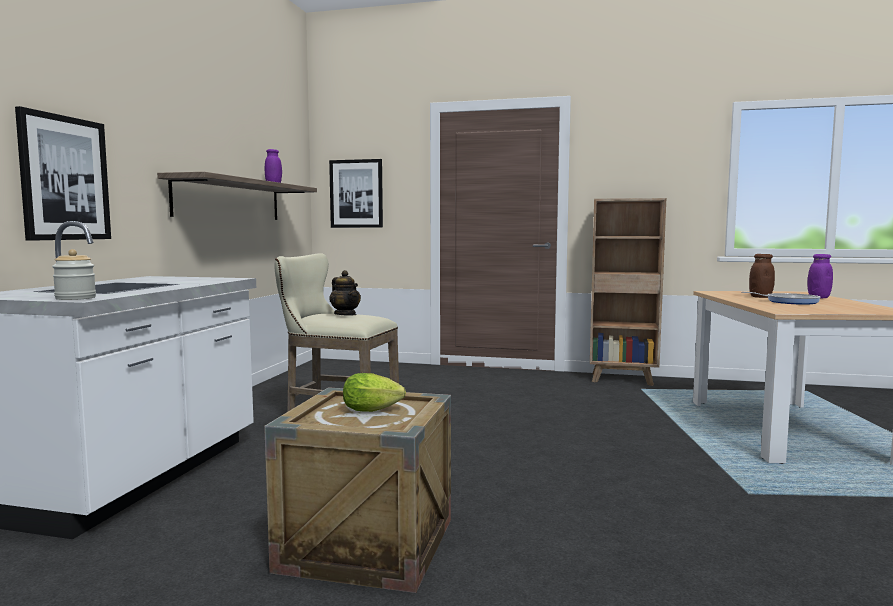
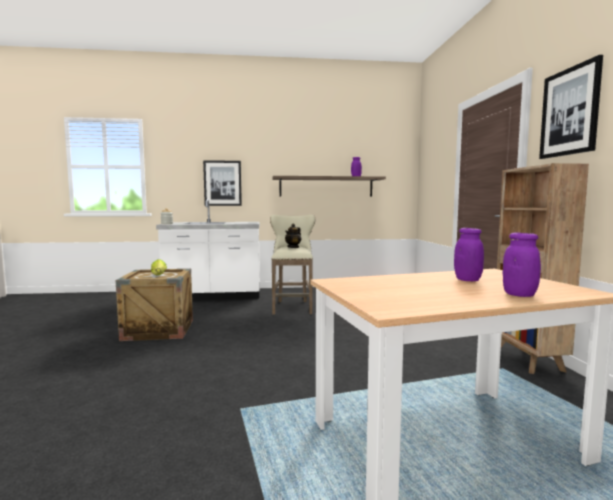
camera: 70 degrees right, 0 degrees up
(356, 193) = (430, 177): picture -> picture (570, 112)
(760, 297) = (467, 280): brown jar -> purple jar
(789, 301) = (432, 284): frying pan -> none

